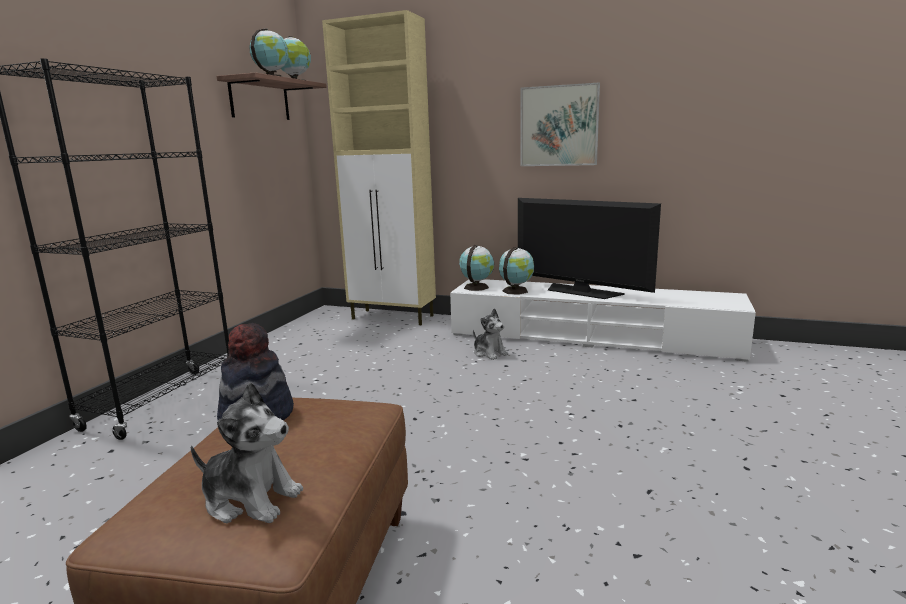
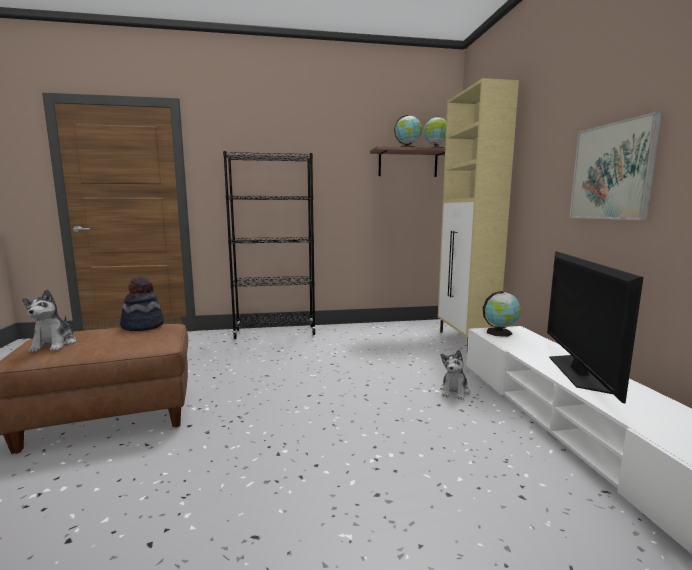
camera: 60 degrees right, 5 degrees down
(516, 290) = (520, 346): globe -> none

